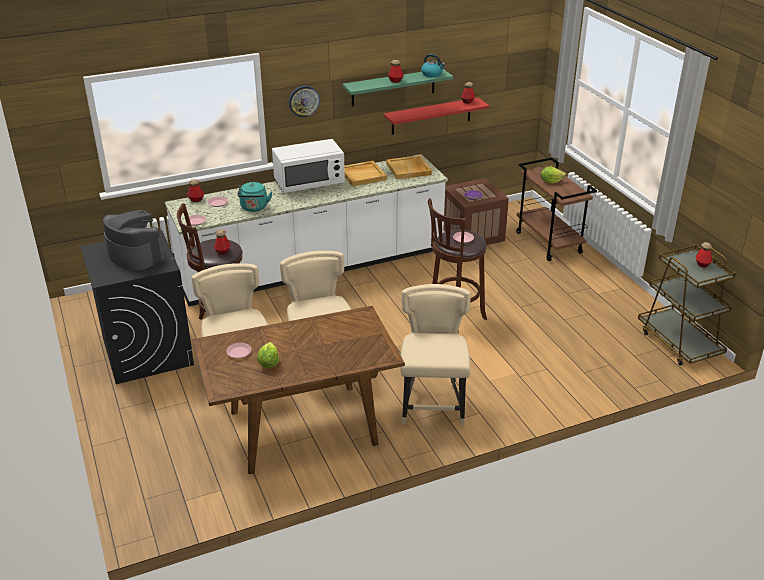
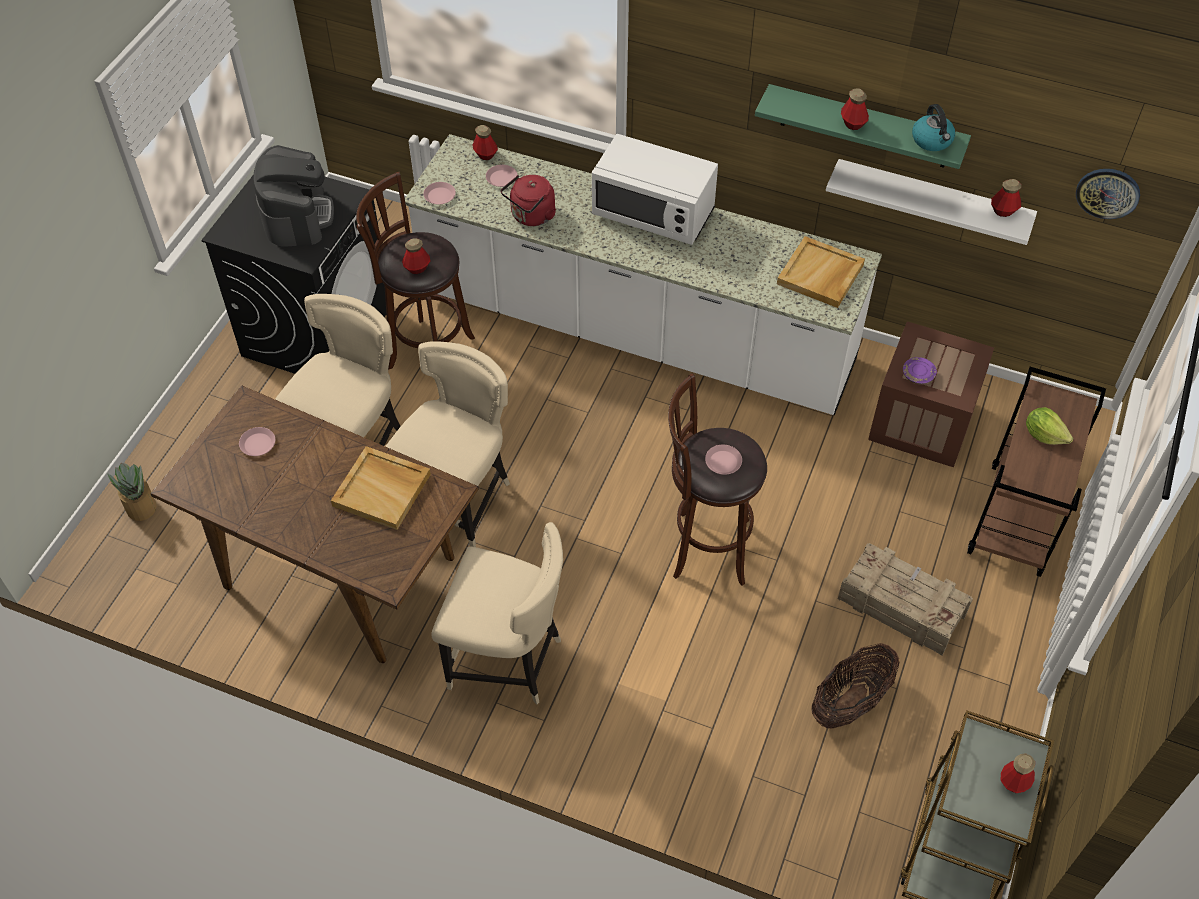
camera: 45 degrees right, 20 degrees up
(148, 476) = (141, 508): none -> potted plant
(254, 208) = (531, 216): turquoise kettle -> red kettle
(268, 363) = (265, 485): lettuce -> none
(303, 101) = (696, 82): wall clock -> wall clock (1108, 192)
(363, 175) = (742, 244): beige tray -> beige tray (382, 489)
(431, 116) = (932, 201): red shelf -> white shelf
(433, 404) = (508, 661): beige chair -> beige chair turned 60 degrees clockwise
(551, 289) = (901, 606): none -> crate
(580, 327) = (850, 702): none -> basket

